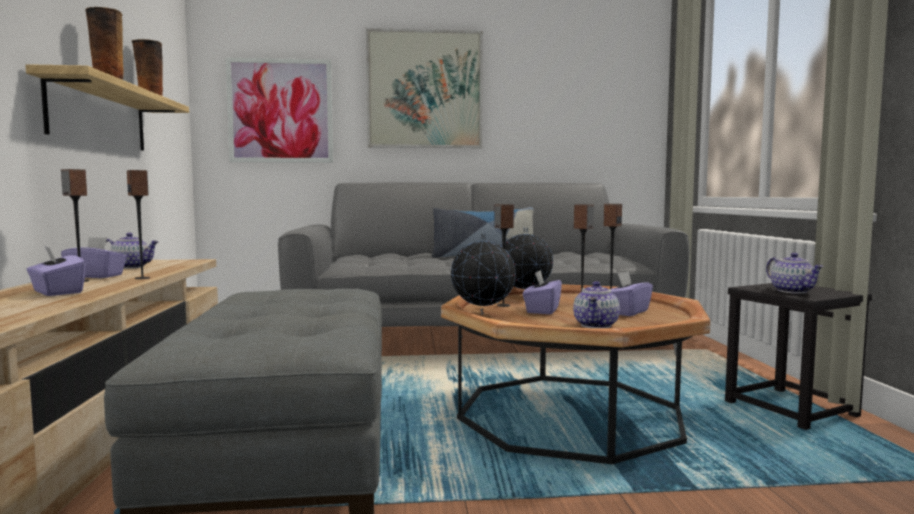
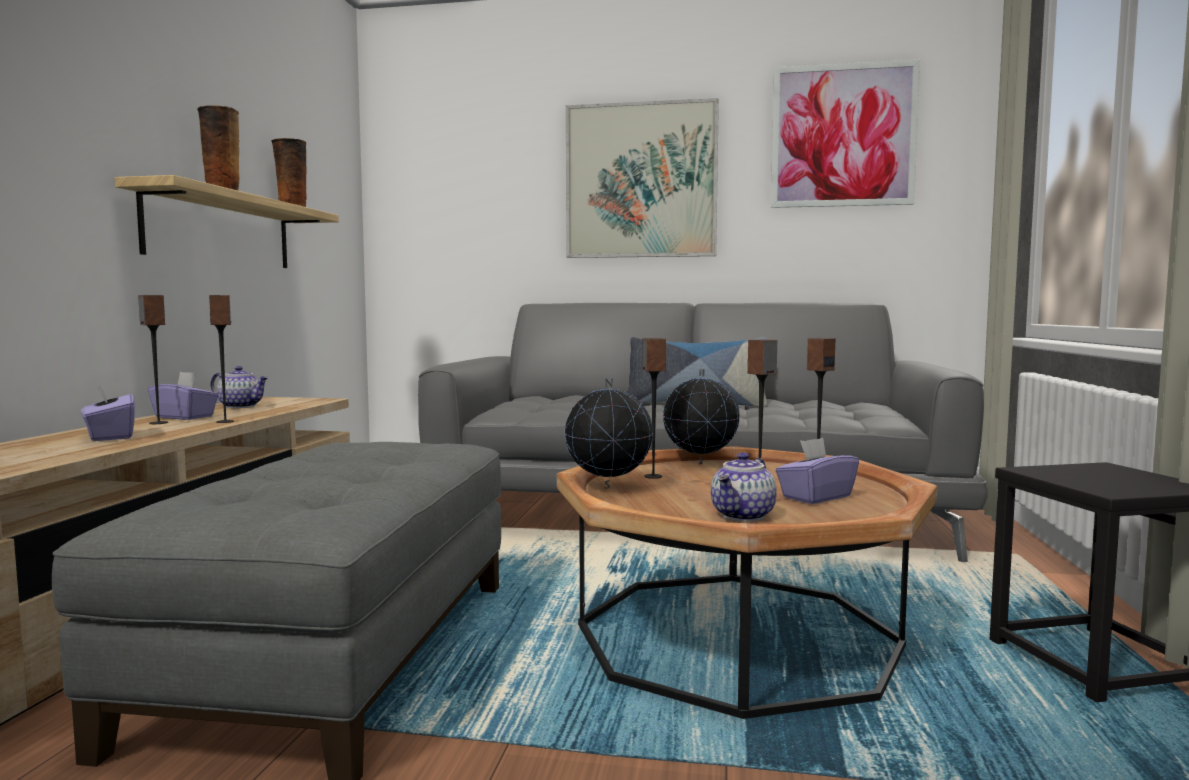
camera: 15 degrees right, 0 degrees up
(280, 111) = (463, 215): picture -> picture (843, 136)
(542, 310) = (696, 487): purple tissue box -> none
(793, 291) = (1096, 480): teapot -> none

